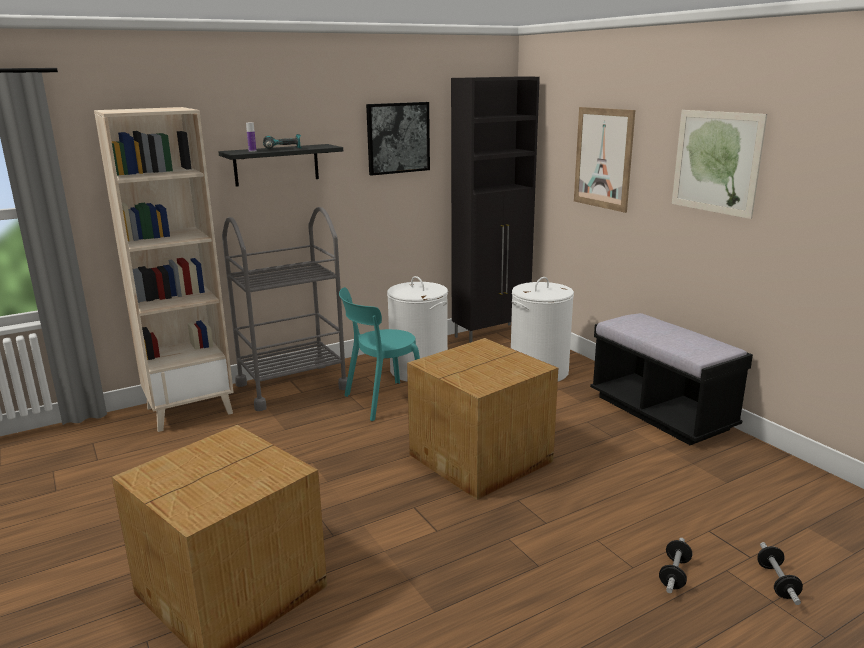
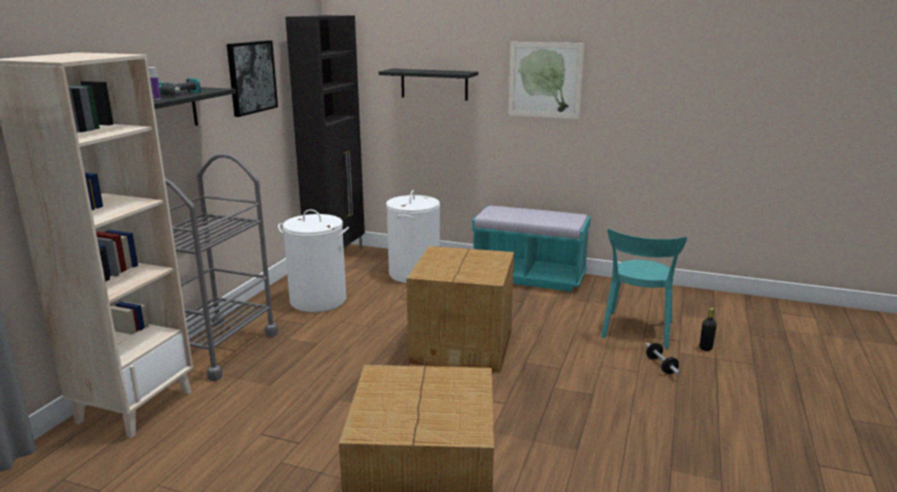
camera: 40 degrees left, 0 degrees up
(381, 401) = (323, 333): turquoise chair -> turquoise chair (636, 331)
(603, 158) = (434, 84): picture -> black shelf
(661, 412) = (529, 277): black bench -> turquoise bench
(777, 582) = (705, 348): dumbbell -> black bottle

